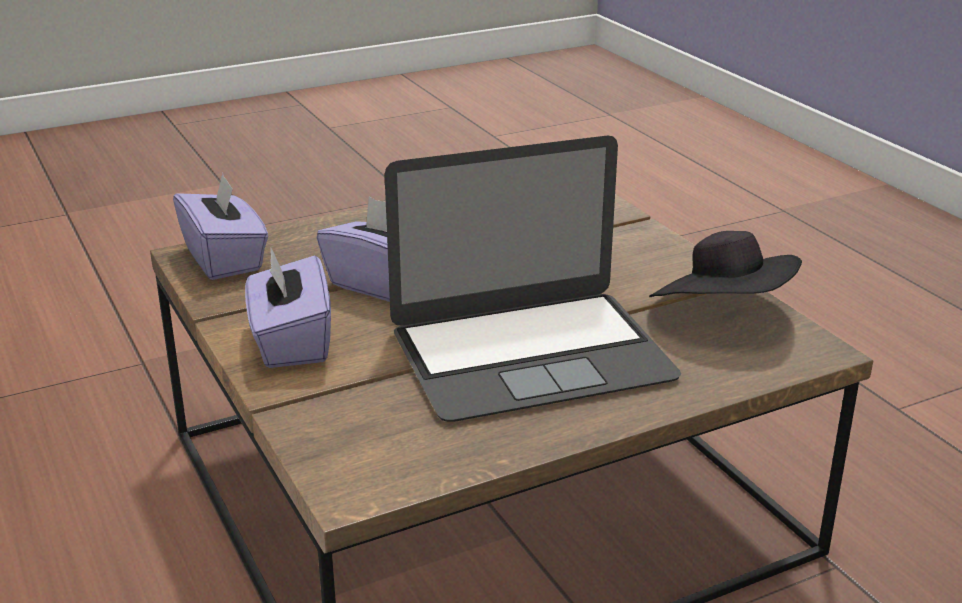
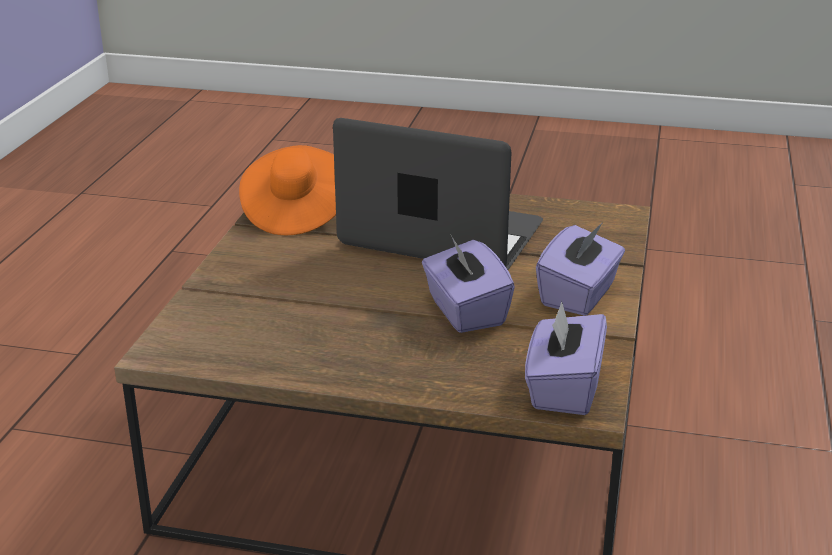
camera: 140 degrees left, 0 degrees up
(723, 314) = (295, 213): black hat -> orange hat

